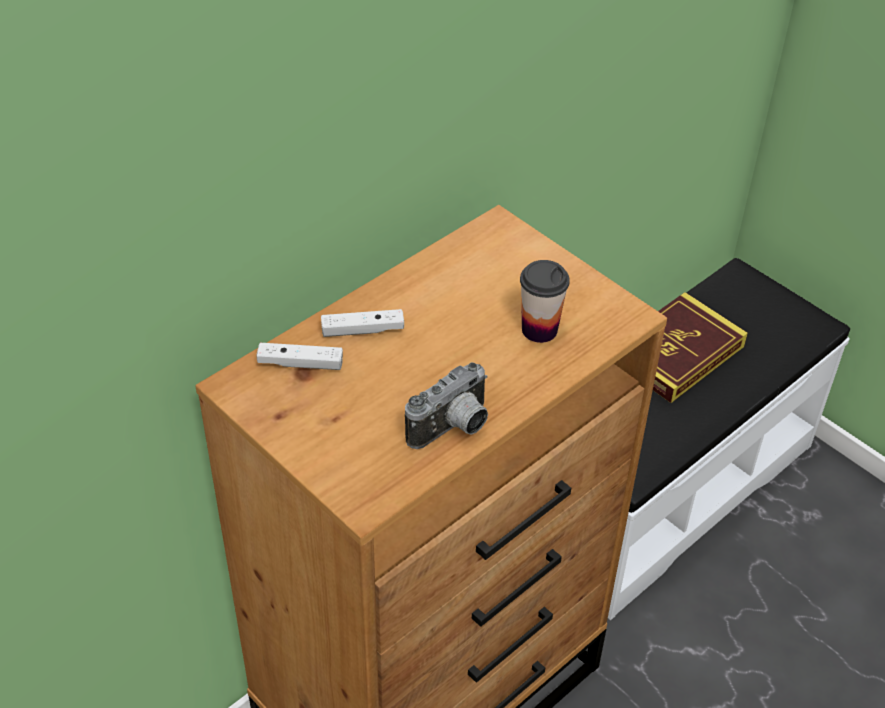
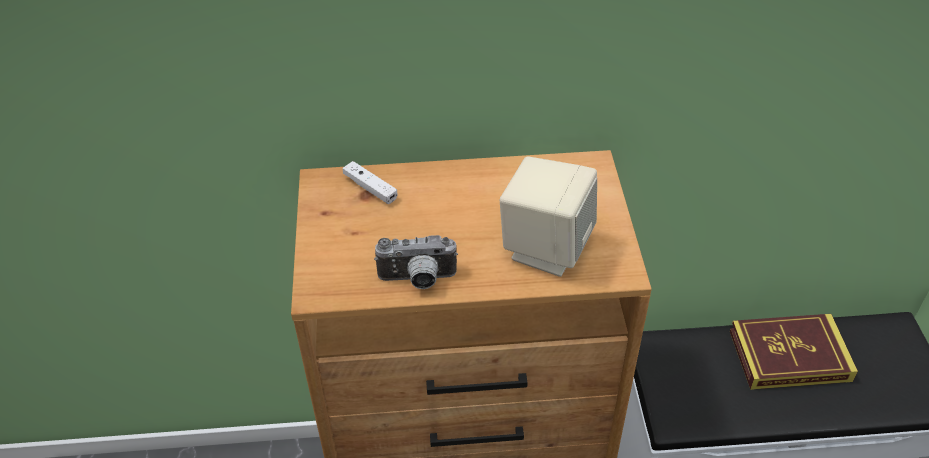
camera: 40 degrees right, 0 degrees up
(362, 330) = (429, 187): white game controller -> none
(539, 330) = (545, 247): cup -> beige speaker

